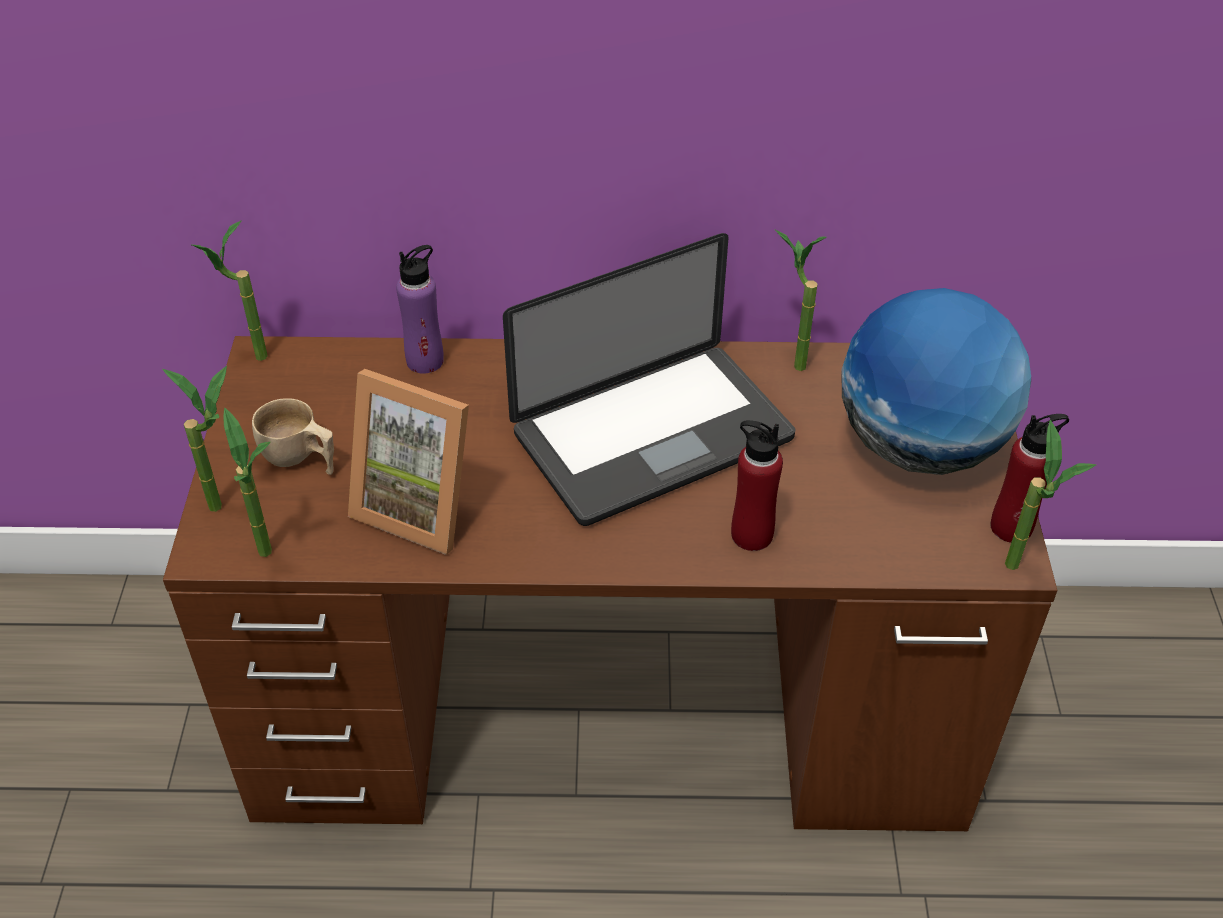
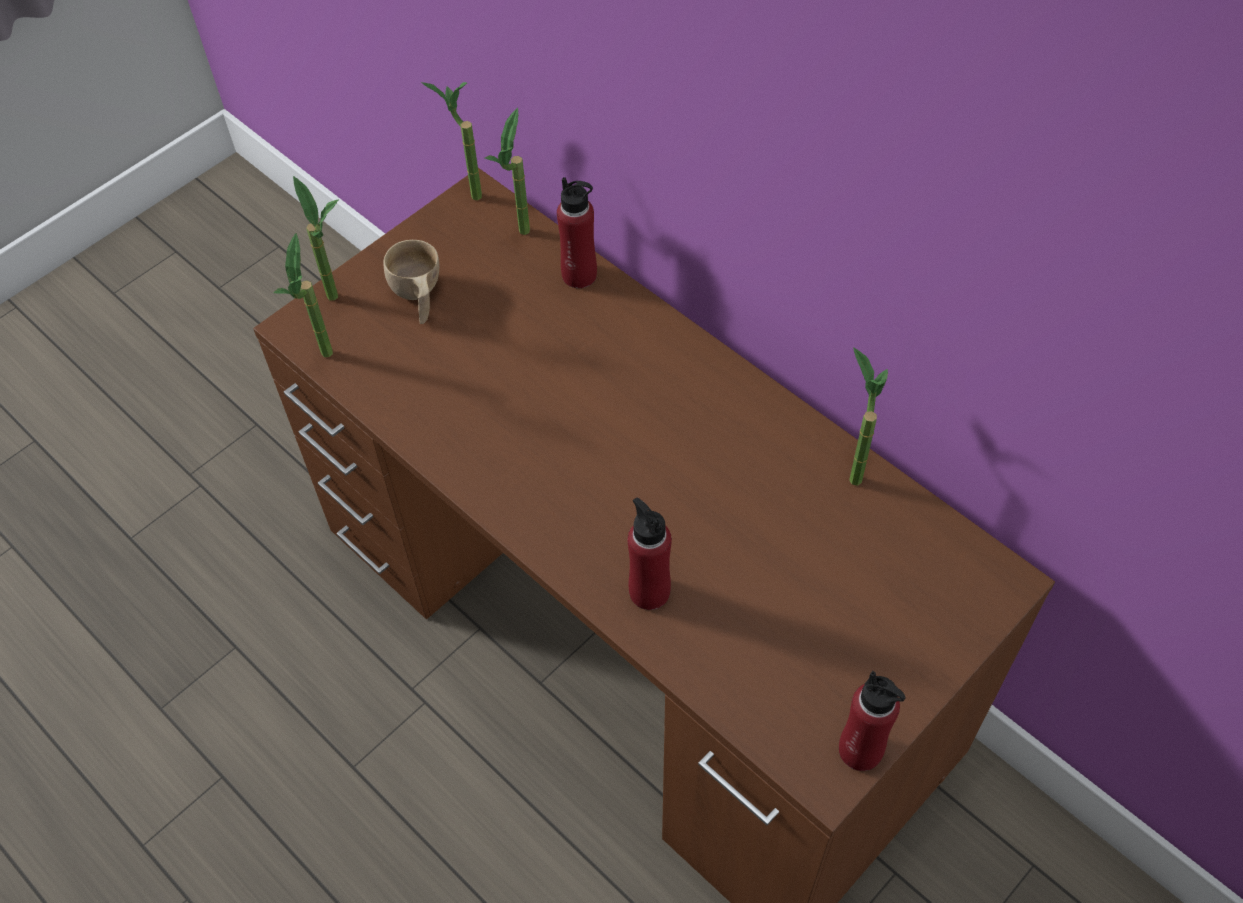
camera: 45 degrees right, 10 degrees up
(421, 505) = (454, 391): picture frame -> none
(425, 361) = (579, 275): purple bottle -> red bottle
(652, 436) = (670, 455): laptop -> none
(919, 447) = (870, 623): globe -> none
(1021, 574) = (818, 794): potted plant -> potted plant (521, 239)

